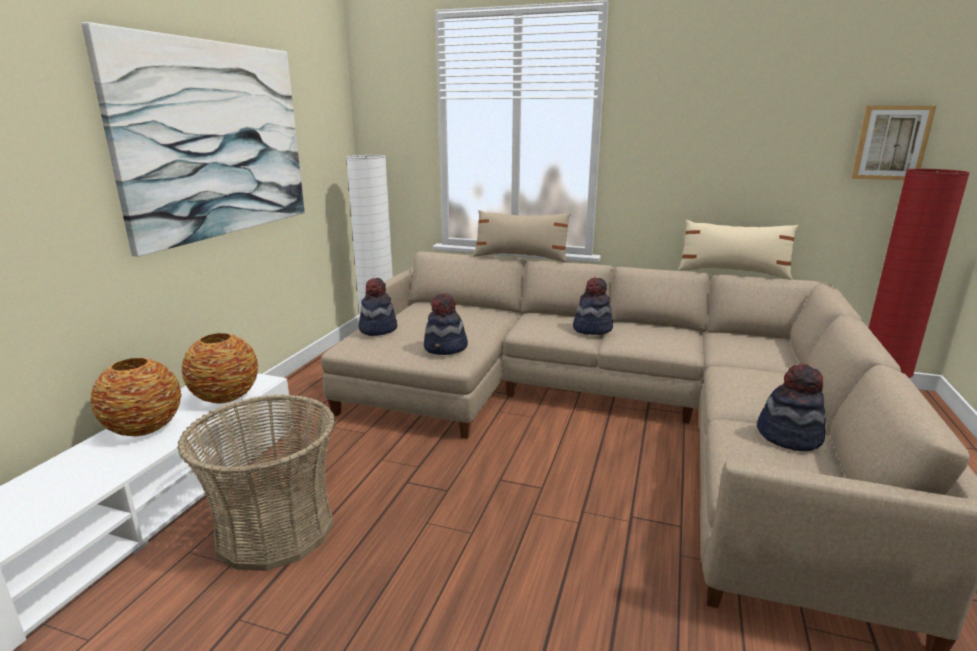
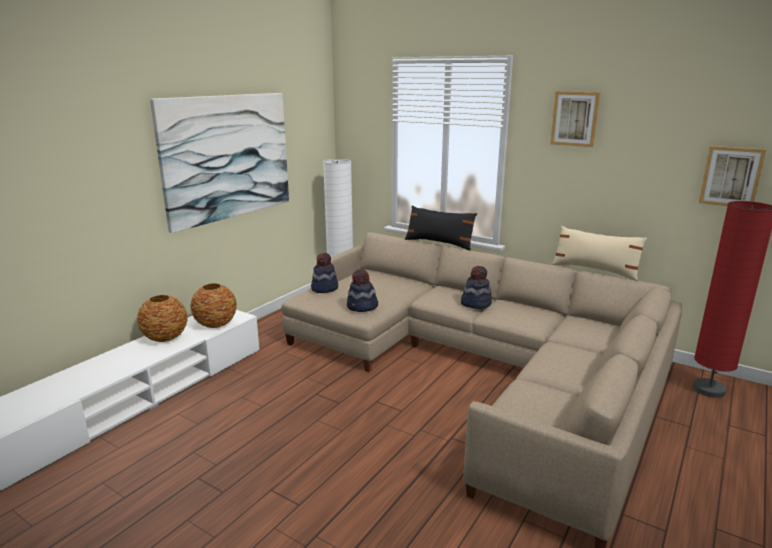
camera: 15 degrees right, 0 degrees up
(275, 530) = (228, 409): basket -> none
(520, 257) = (439, 243): beige pillow -> black pillow
(694, 81) = (575, 119): none -> picture
(789, 436) = (555, 396): hat -> none

